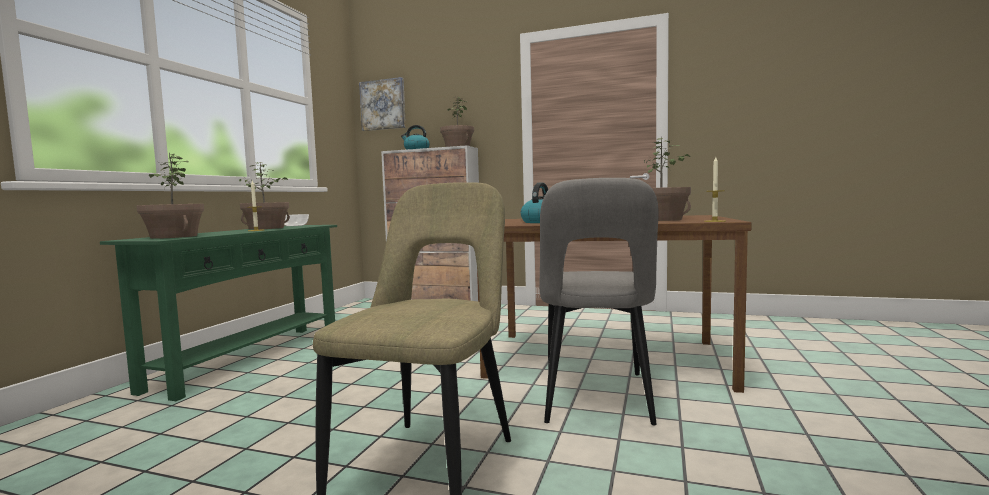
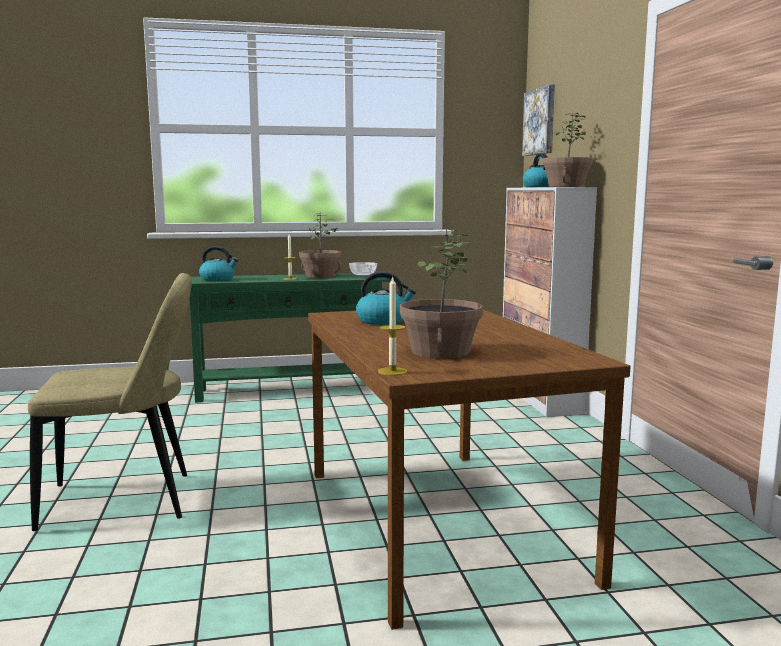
camera: 60 degrees right, 5 degrees up
(173, 236) = (218, 279): potted plant -> kettle
(596, 400) = (295, 538): grey chair -> none

